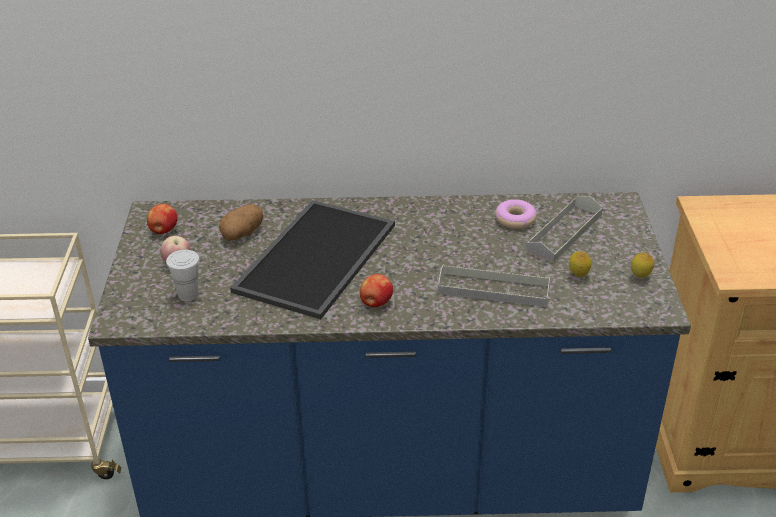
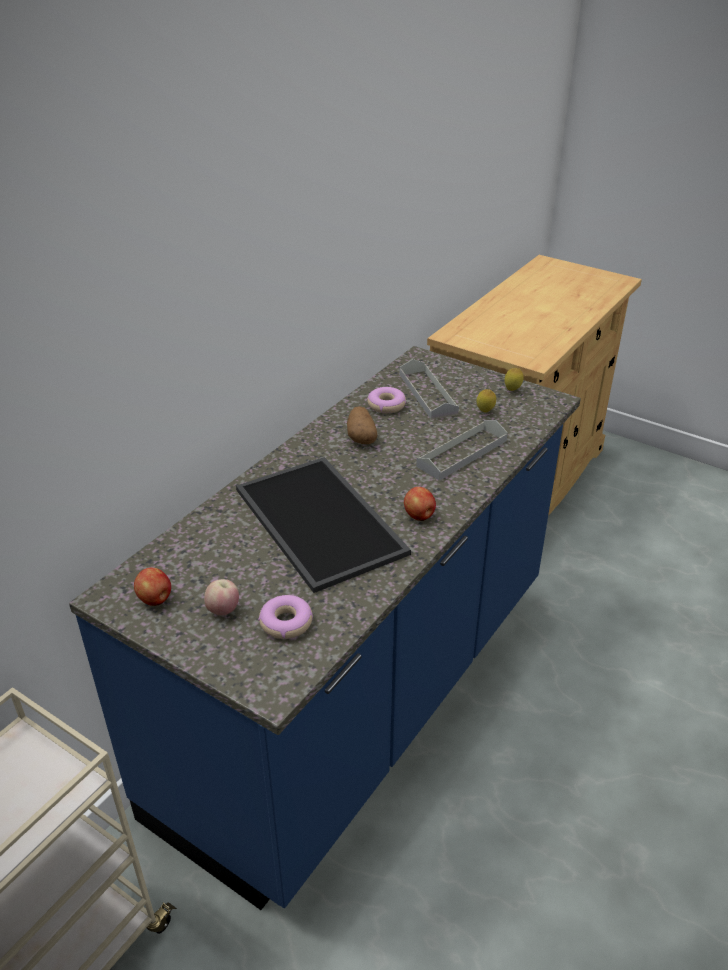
camera: 55 degrees left, 0 degrees up
(188, 295) = (286, 622): white cup -> donut
(242, 233) = (228, 549): potato -> potato (361, 437)

